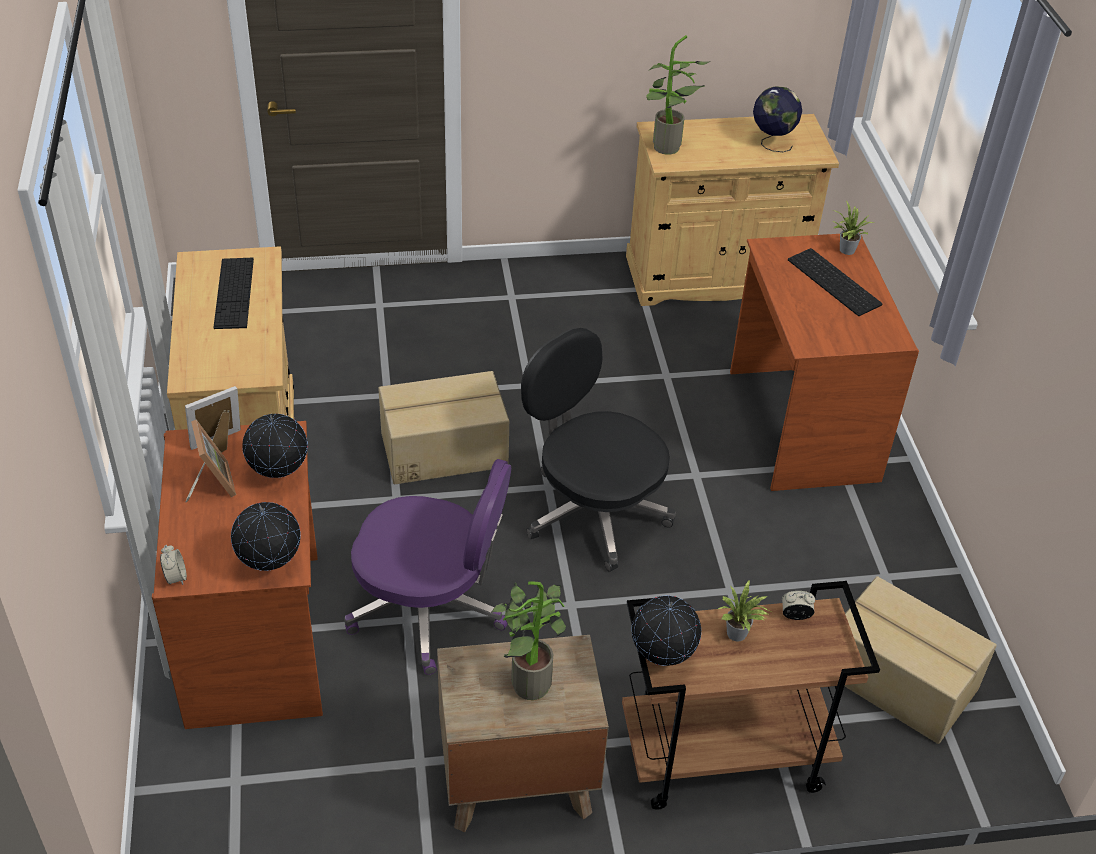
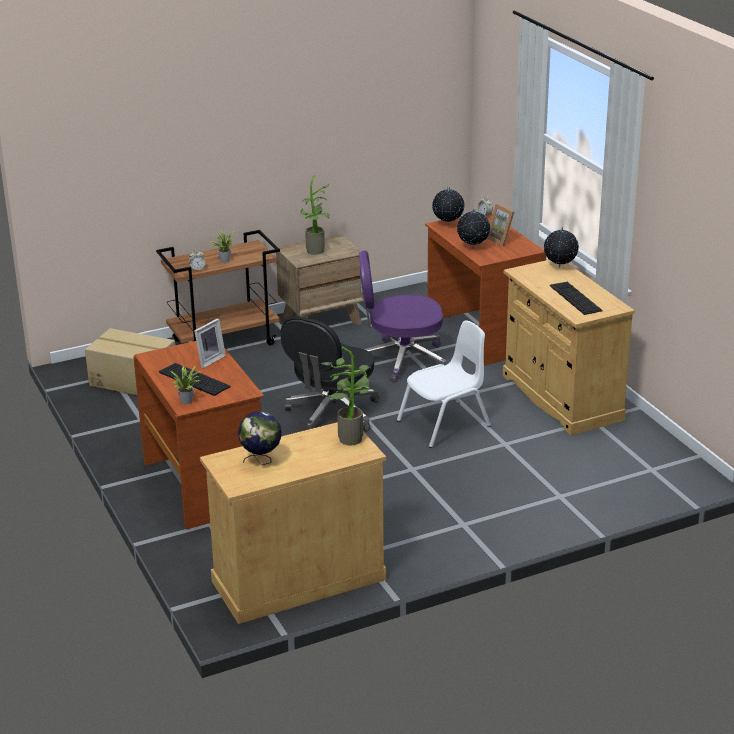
camera: 165 degrees right, 15 degrees down
(219, 445) = (513, 251): picture frame -> picture frame (209, 360)
(443, 449) = (445, 424): cardboard box -> white chair
(593, 511) = (332, 414): black office chair -> black office chair turned 90 degrees clockwise
(662, 657) = (257, 249): globe -> globe (560, 267)

